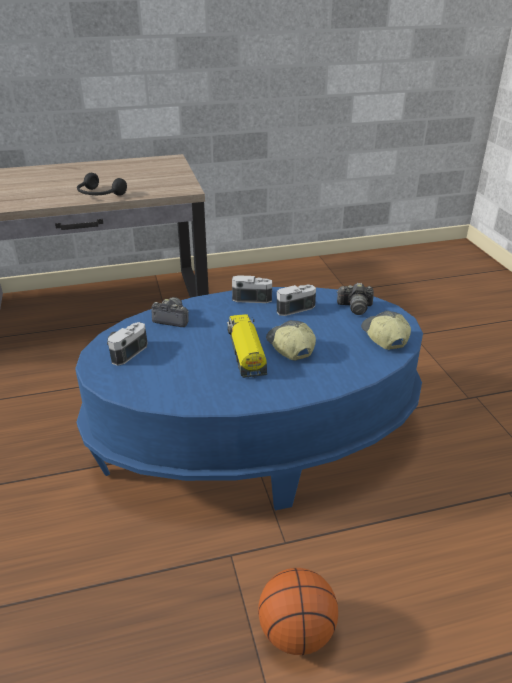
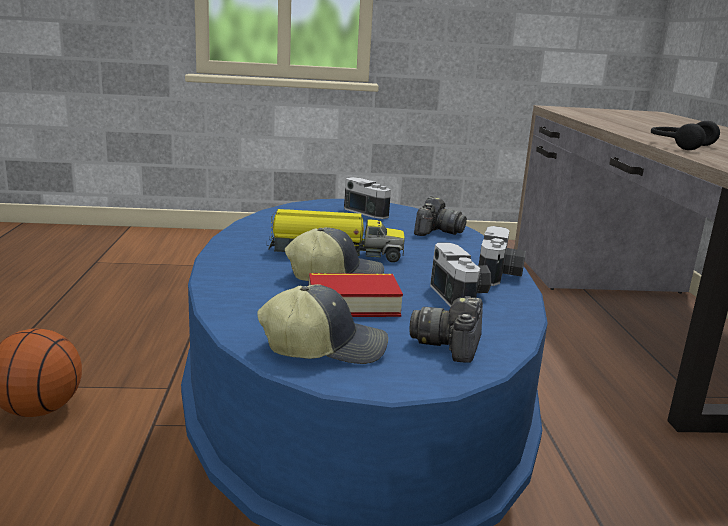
camera: 100 degrees right, 15 degrees down
(328, 336) = (353, 304): none -> book

